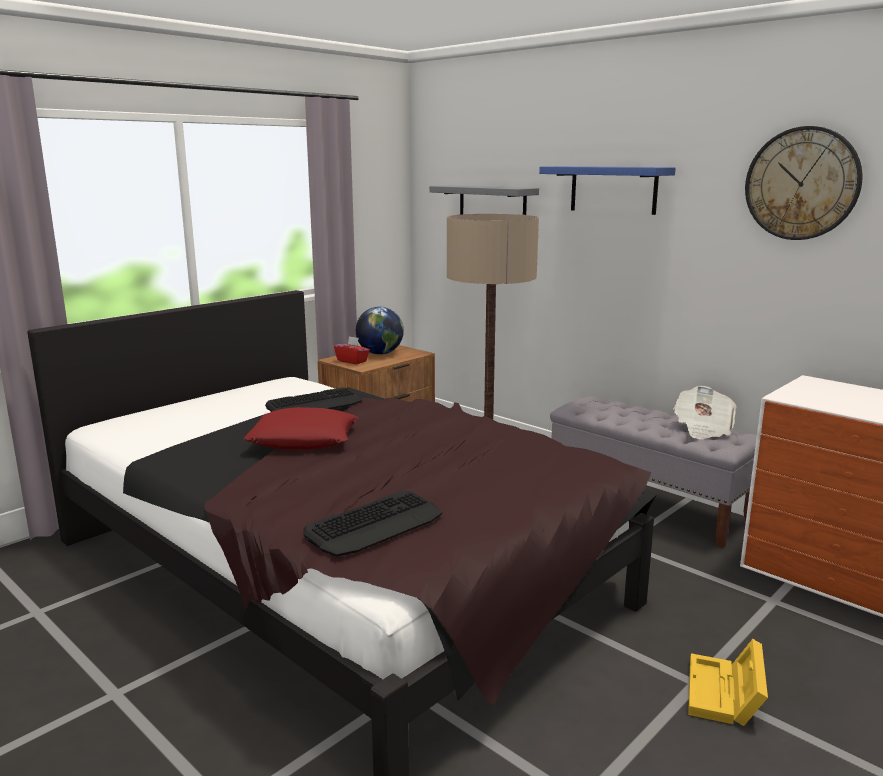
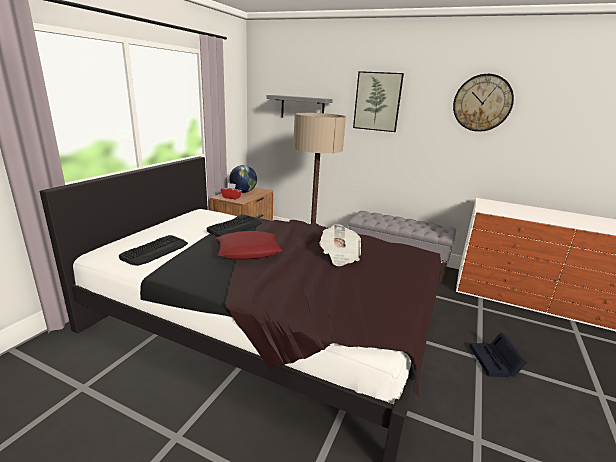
camera: 20 degrees left, 5 degrees up
(375, 524) = (344, 306): keyboard -> keyboard (155, 250)
(613, 189) = (377, 101): blue shelf -> picture
(702, 429) = (427, 225): newspaper -> newspaper (339, 256)
(725, 695) = (495, 362): yellow storage box -> black storage box

